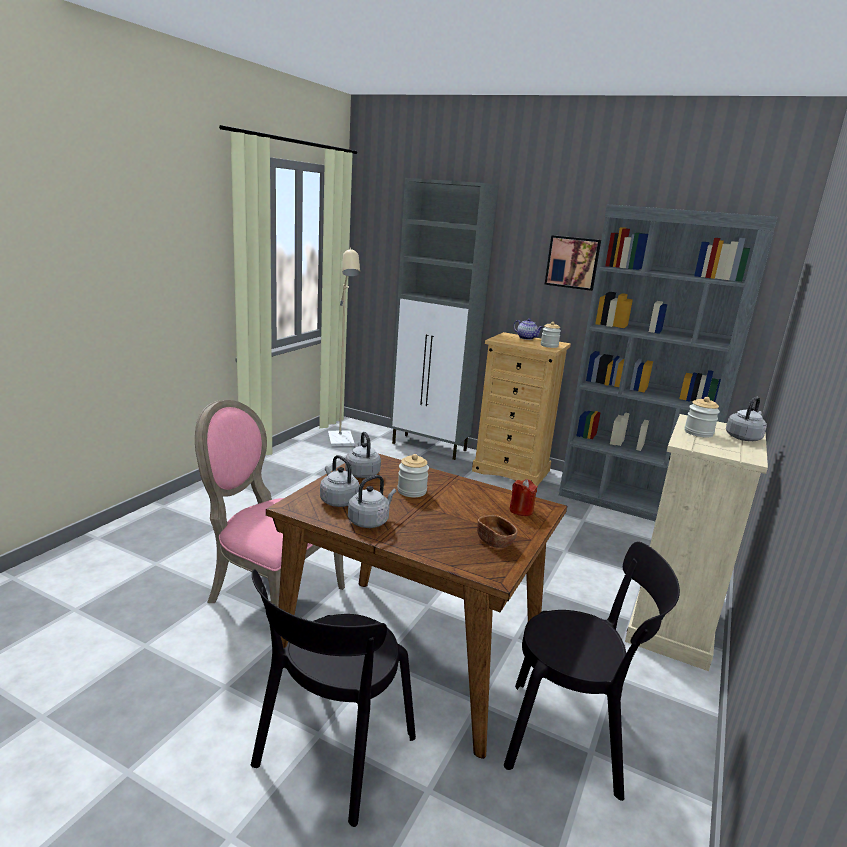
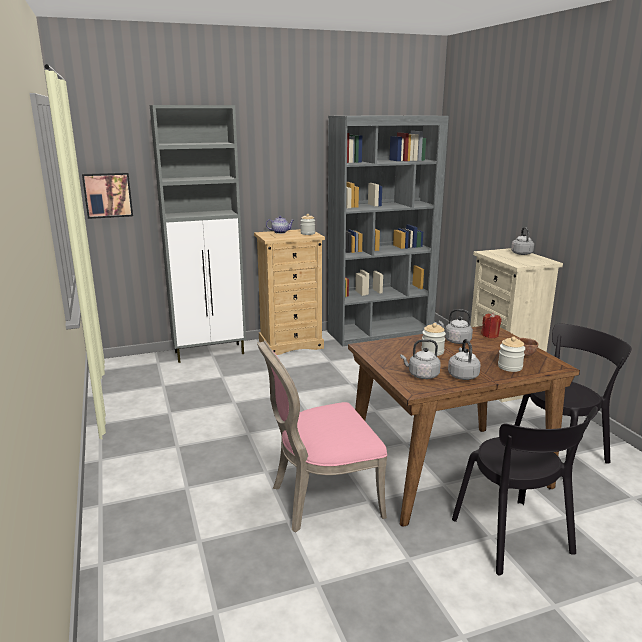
camera: 45 degrees left, 0 degrees up
(341, 442) = (138, 380): beige floor lamp -> none
(362, 473) = (386, 356): grey kettle -> grey kettle (456, 341)
(573, 262) = (298, 164): picture -> picture (108, 195)
(698, 433) = (506, 257): jar -> jar (510, 367)

